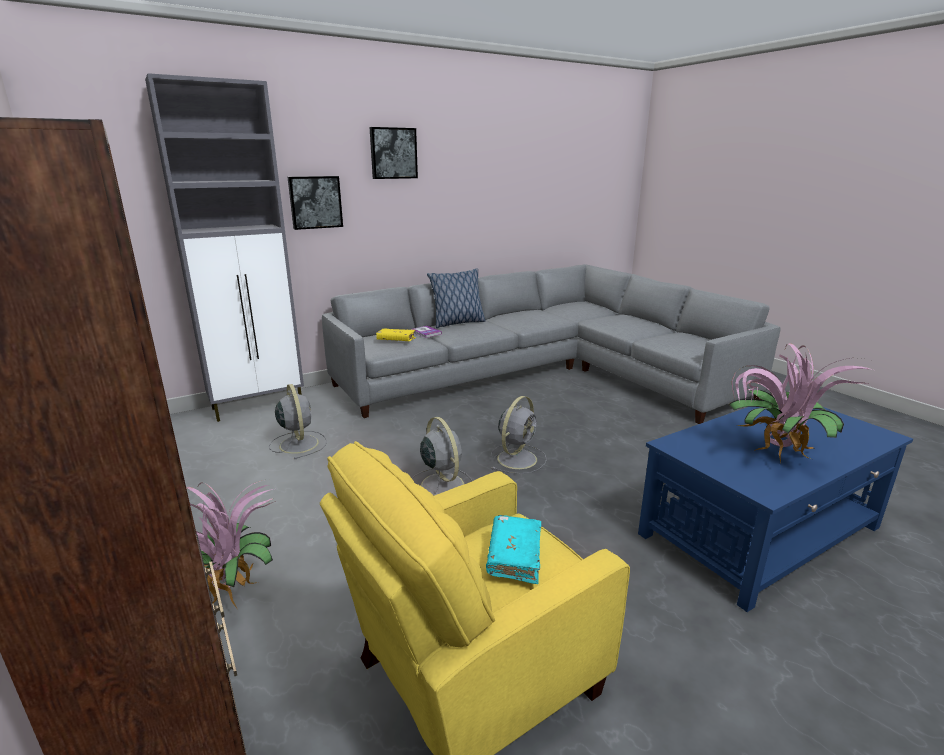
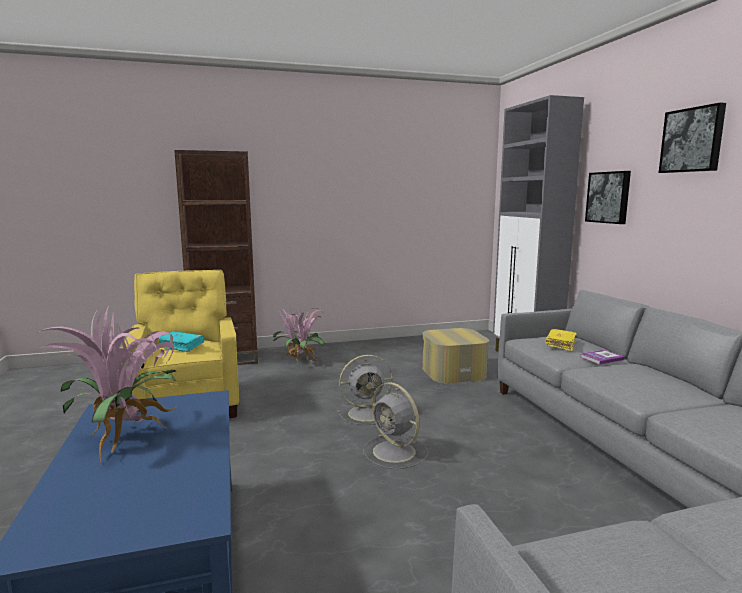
camera: 105 degrees right, 10 degrees down
(298, 443) = (453, 372): grey fan -> ottoman
(457, 323) = (659, 375): pillow -> none

